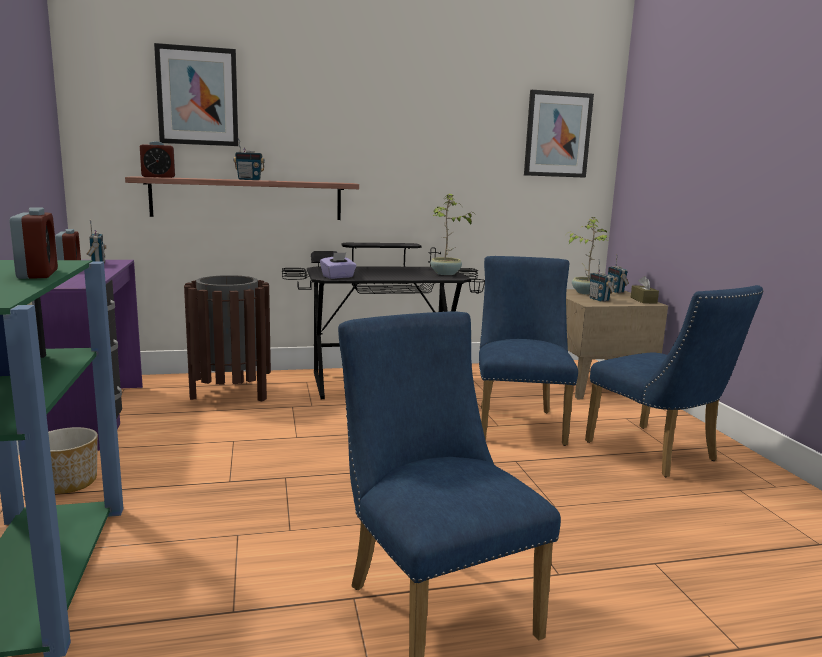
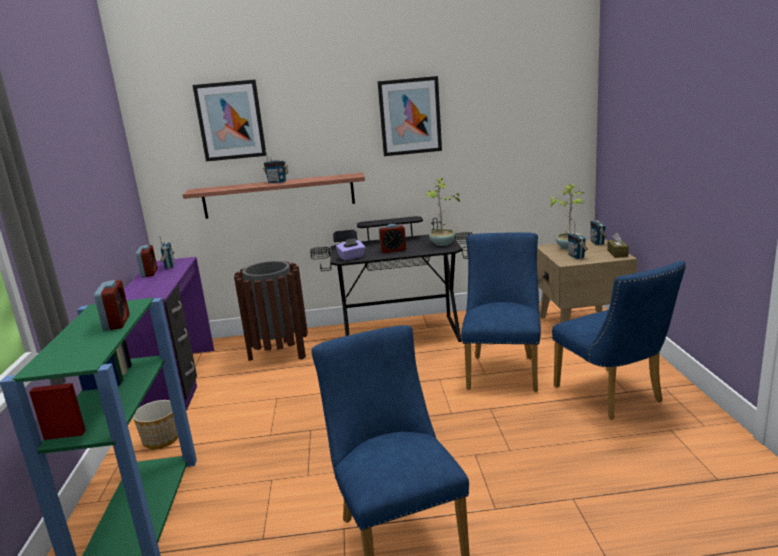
camera: 10 degrees right, 5 degrees up
(158, 177) = (208, 188): alarm clock -> alarm clock (393, 250)
(557, 134) = (538, 107): picture -> picture (410, 116)

